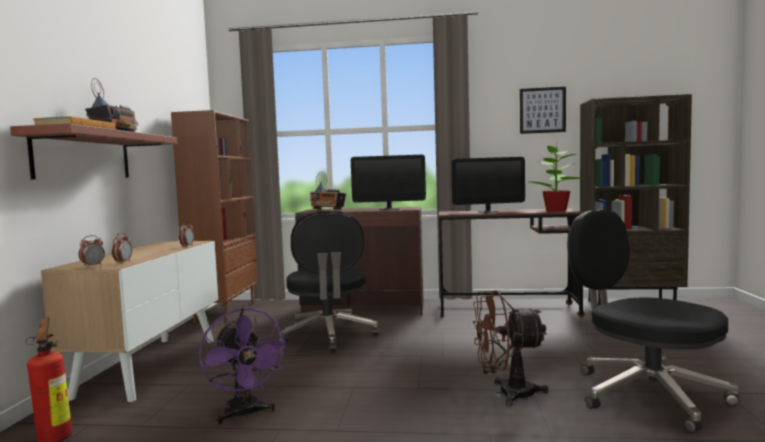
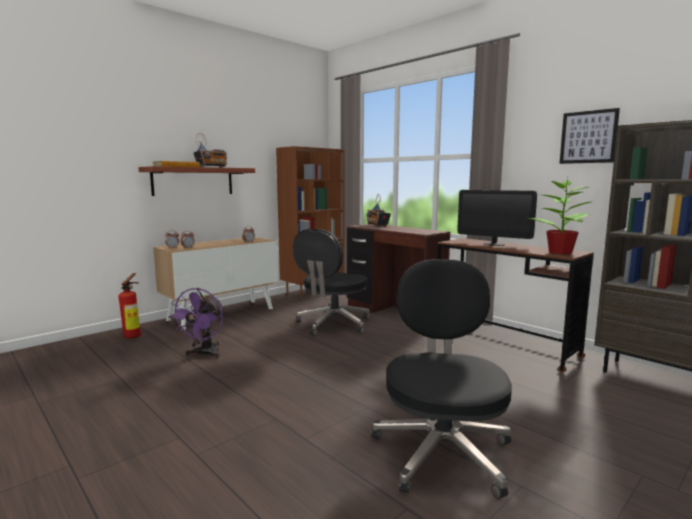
camera: 40 degrees right, 5 degrees up
(389, 209) = (410, 231): monitor -> none
(506, 393) = (345, 402): brown fan -> none

